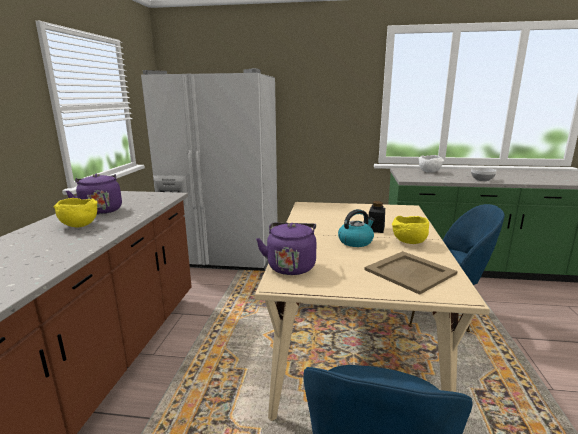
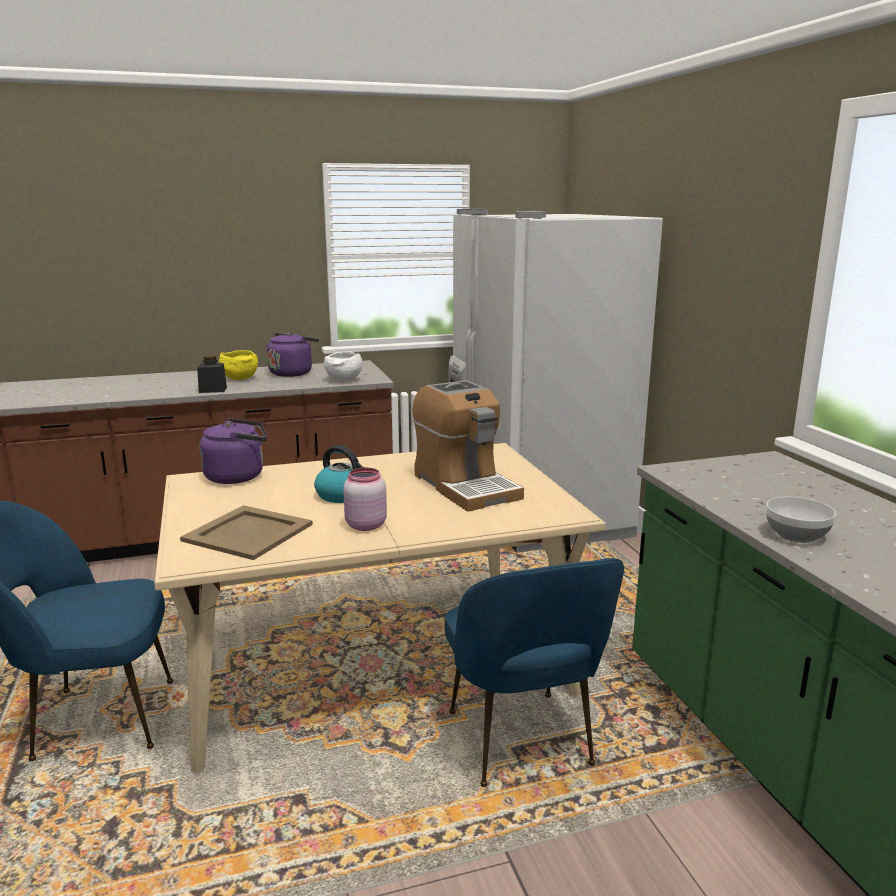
camera: 65 degrees right, 0 degrees up
(360, 217) = (465, 486): none -> coffee machine
(375, 229) = (411, 501): black jar -> black jar (213, 390)
(409, 242) = (364, 525): yellow bowl -> pink jar
(430, 172) = (790, 484): white bowl -> white bowl (344, 380)

